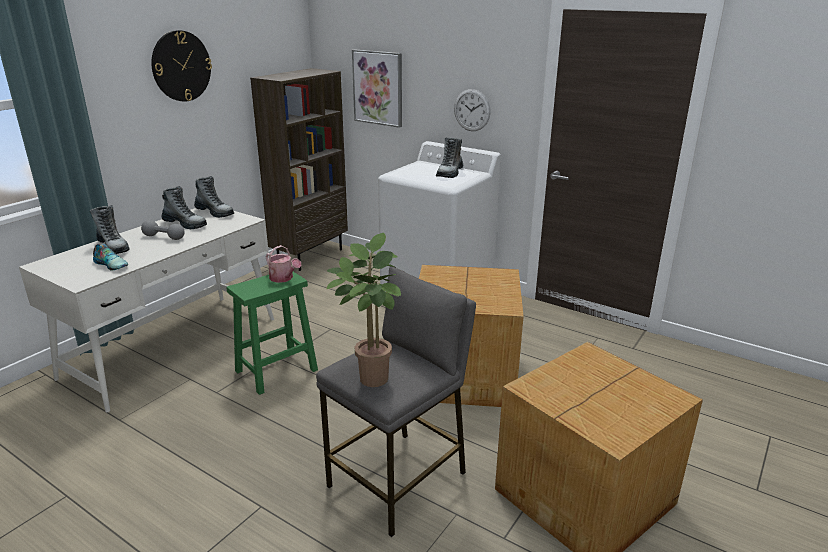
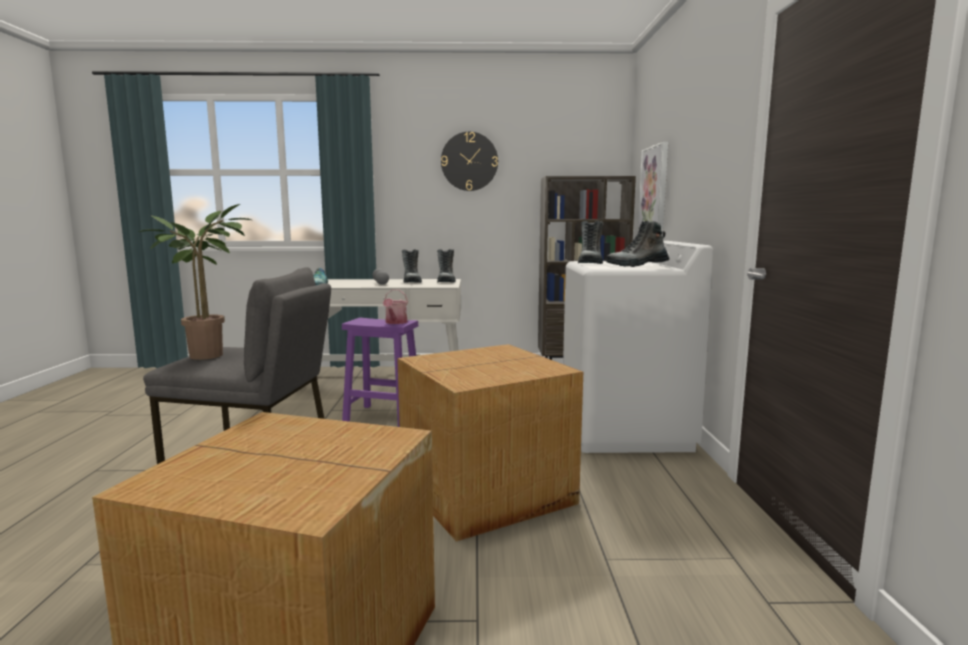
camera: 55 degrees right, 15 degrees down
(113, 247) = (347, 281): boot -> boot (590, 263)
(275, 371) = (382, 416): green stool -> purple stool
(472, 110) = (703, 194): wall clock -> none

